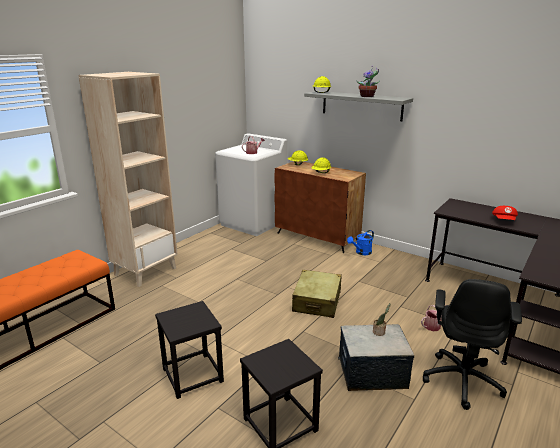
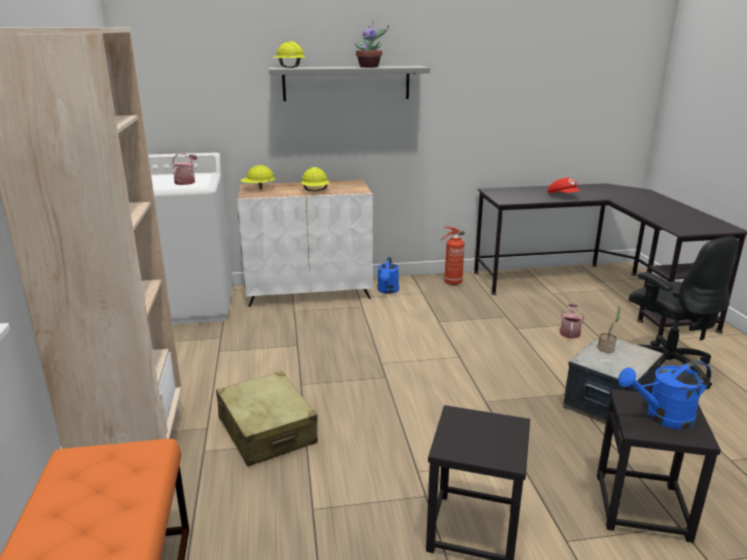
camera: 45 degrees left, 0 degrees up
(279, 364) = (662, 417): none -> blue watering can
(317, 237) = (309, 292): brown cabinet -> white cabinet
(317, 301) = (440, 362): beige suitcase -> beige suitcase (267, 431)
(411, 263) = (452, 283): none -> fire extinguisher

